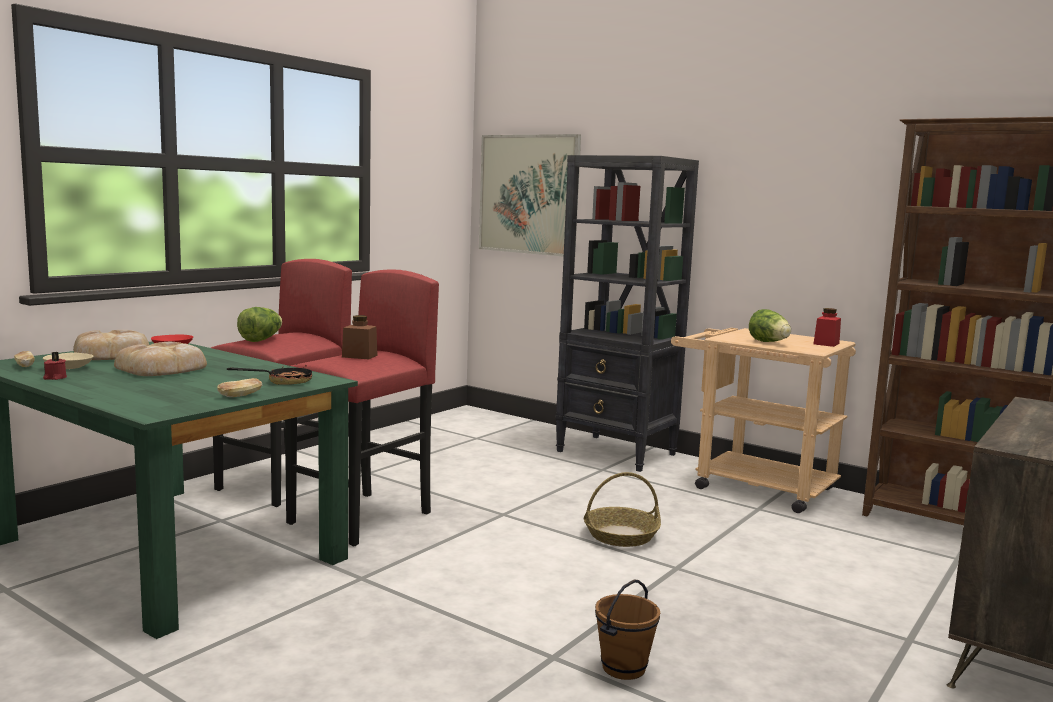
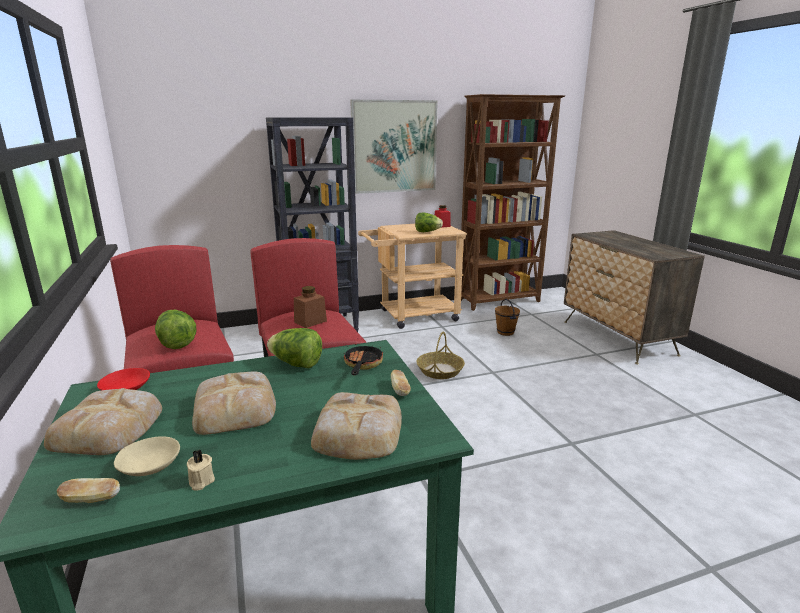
camera: 55 degrees left, 10 degrees up
(55, 378) = (200, 481): red candle -> beige candle
(147, 395) = (357, 433): none -> bread
(262, 368) = (296, 364): none -> lettuce
(529, 194) = (184, 149): picture -> picture (394, 147)
(624, 668) = (593, 427): brown bucket -> brown bucket (505, 332)

